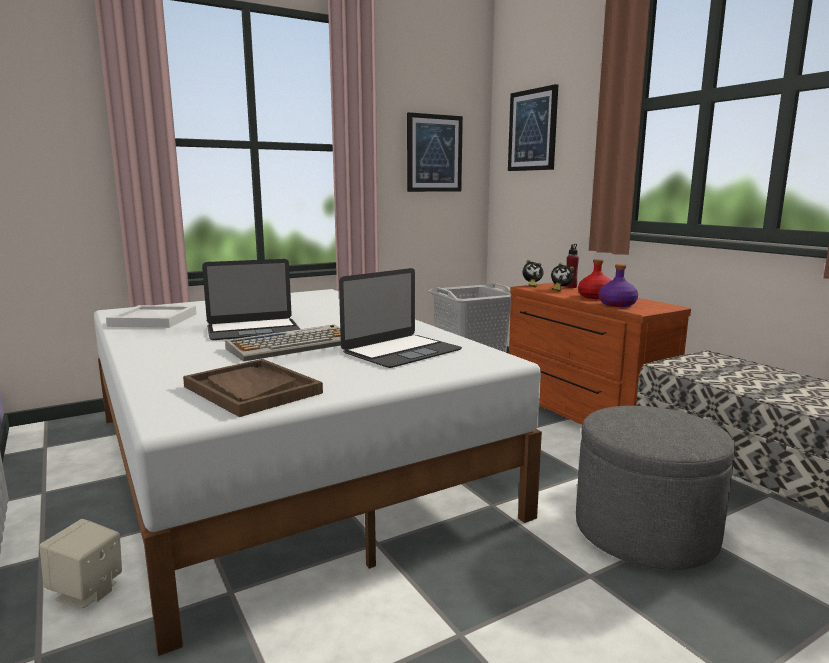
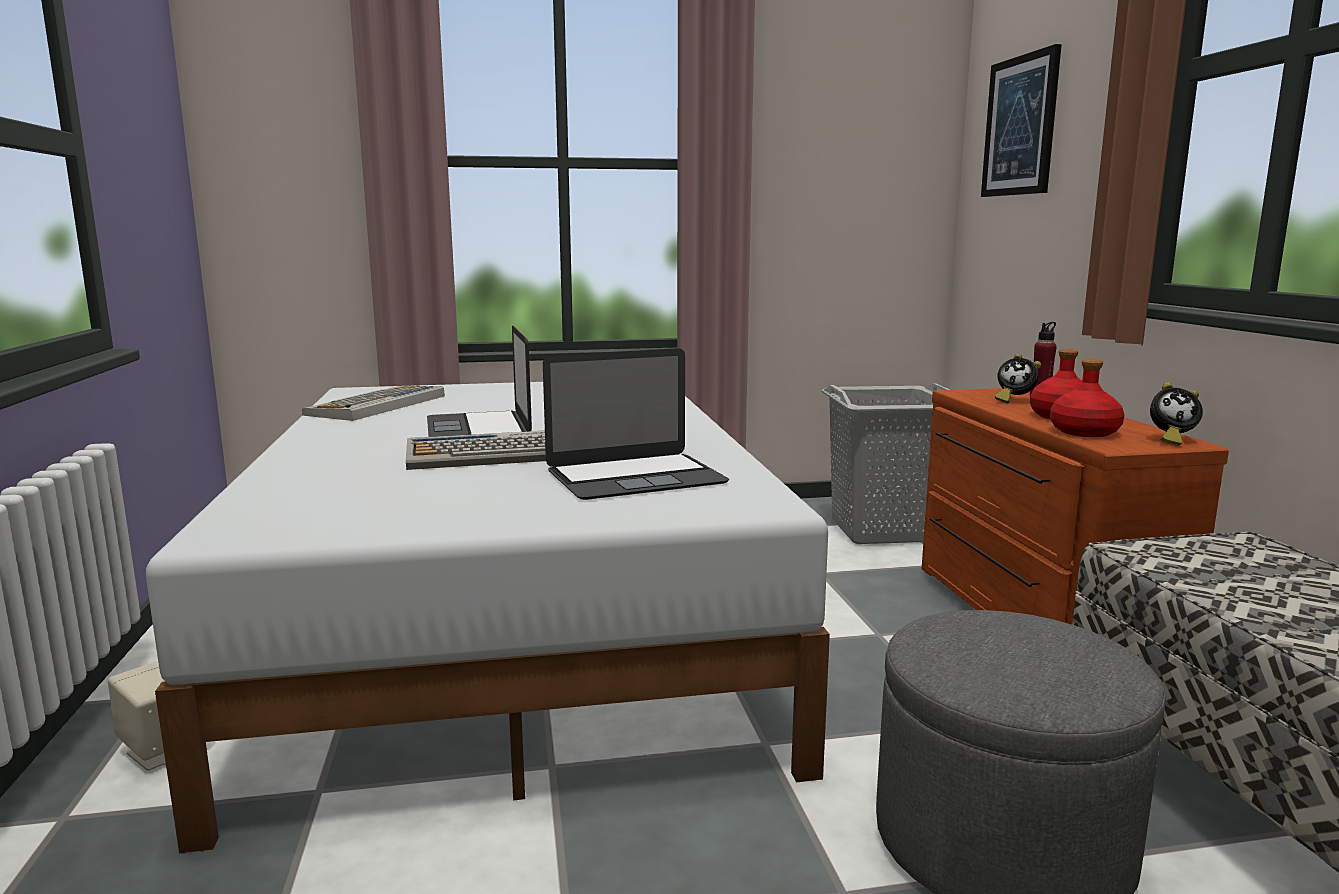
camera: 20 degrees right, 0 degrees up
(154, 320) = (377, 405): white tray -> keyboard
(252, 390) = (362, 509): brown tray -> none
(253, 329) = (478, 427): laptop -> laptop turned 75 degrees clockwise
(434, 153) = (856, 170): picture -> none
(531, 285) = (971, 390): alarm clock -> alarm clock (1170, 440)
(617, 304) = (1084, 432): purple bottle -> red bottle

